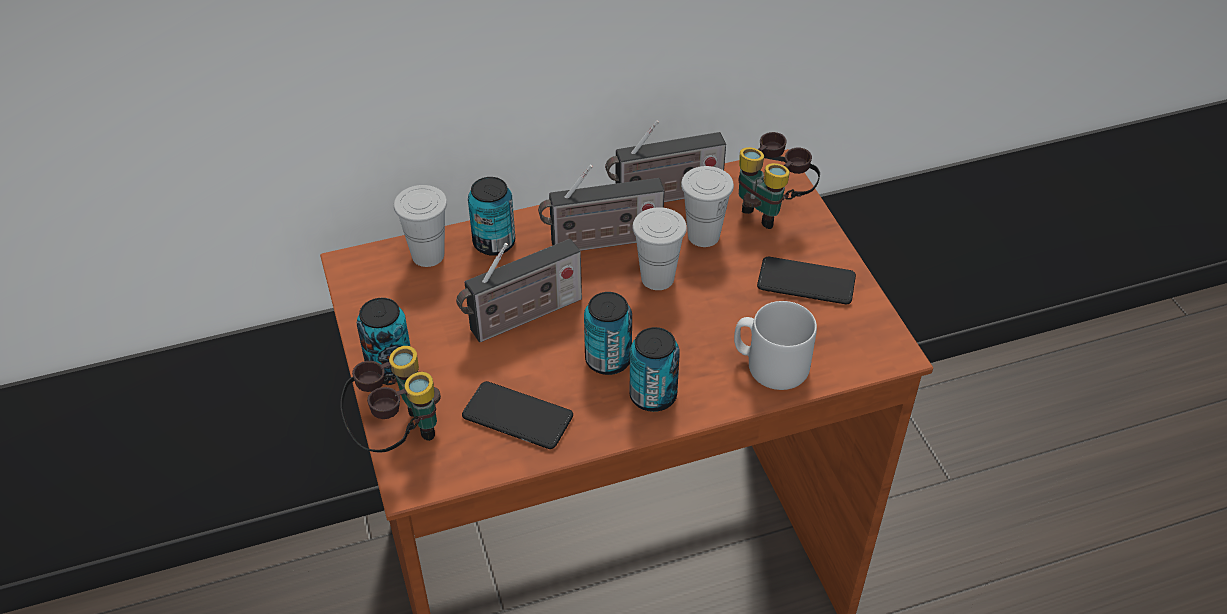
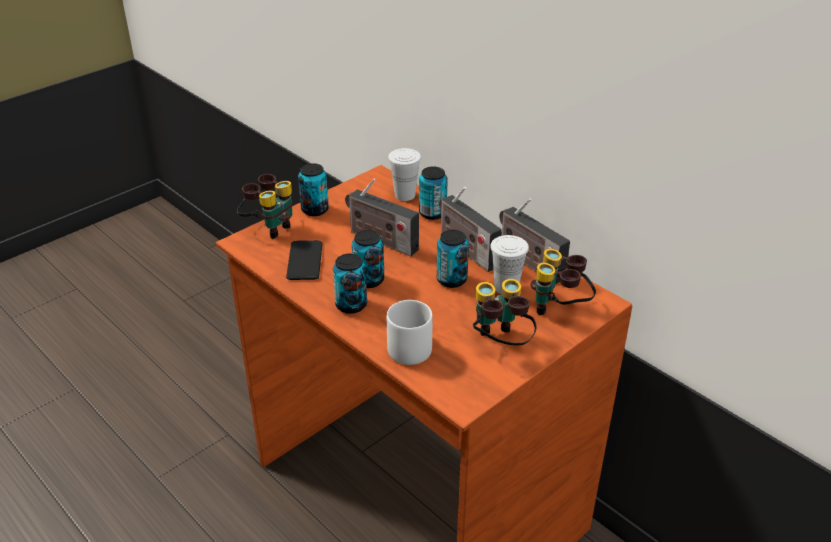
camera: 65 degrees right, 10 degrees down
(657, 278) = (451, 280): white cup -> can
(806, 282) = (499, 344): phone -> binoculars

